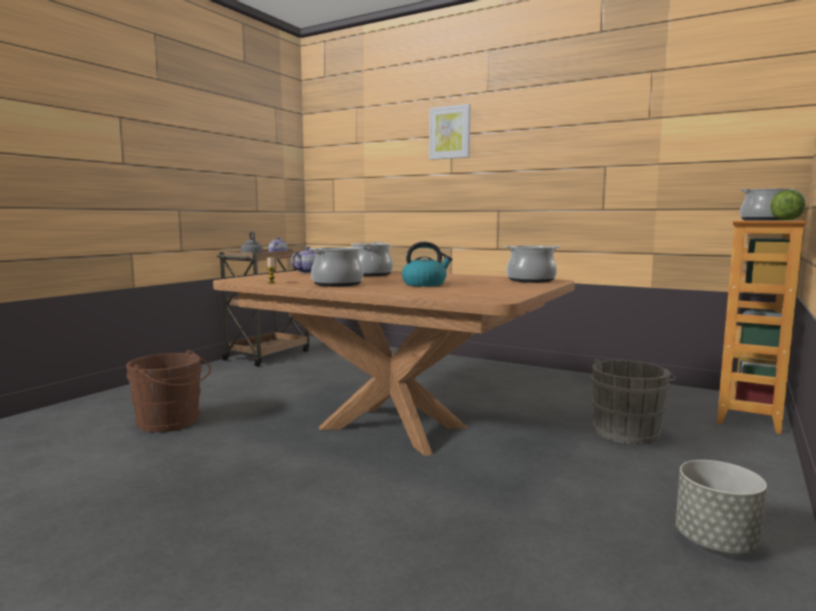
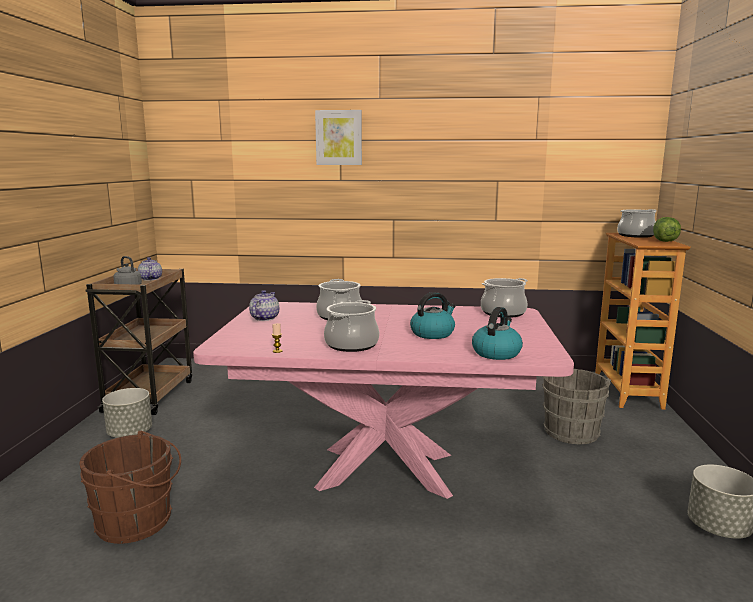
camera: 25 degrees left, 5 degrees up
(228, 374) = (130, 433): none -> grey planter
(393, 427) = (385, 470): brown dining table -> pink dining table
(452, 294) = (496, 353): none -> kettle

